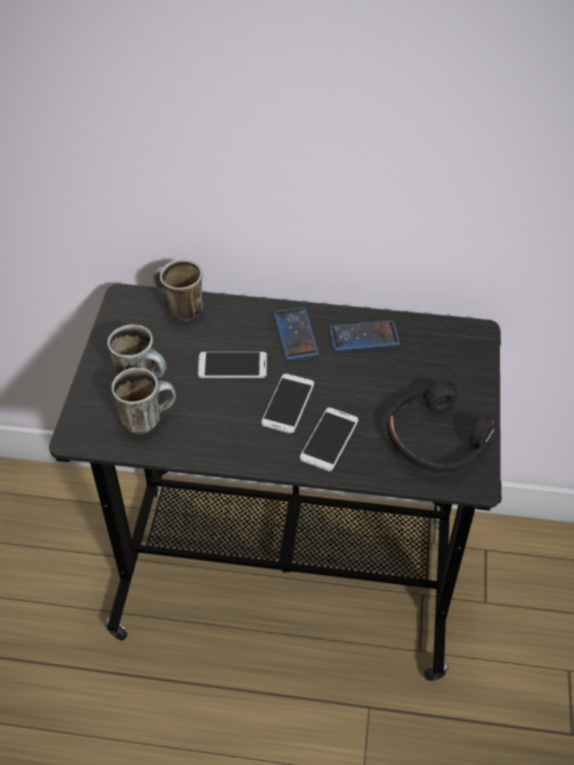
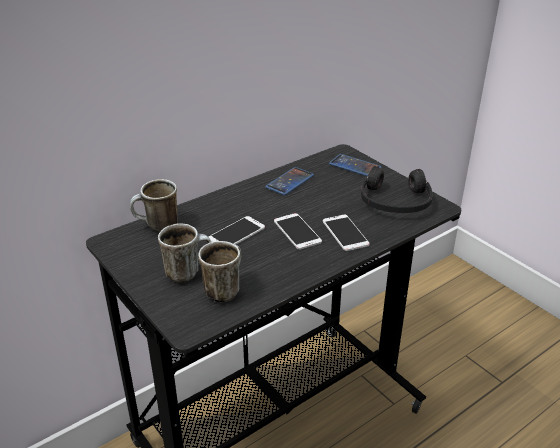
camera: 45 degrees left, 15 degrees down
(296, 334) = (250, 200): phone -> phone (355, 166)

